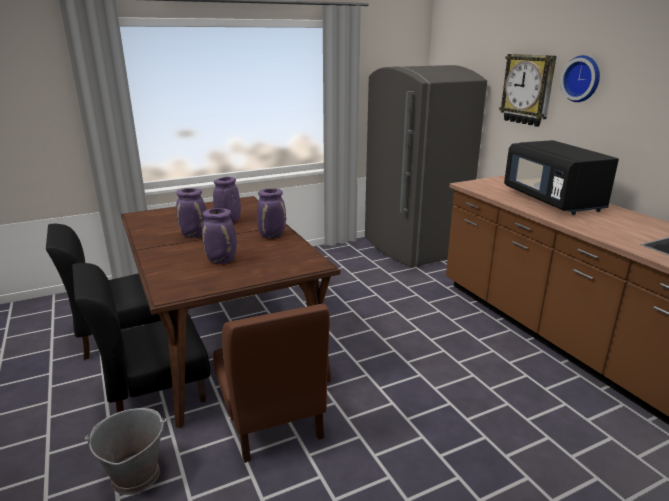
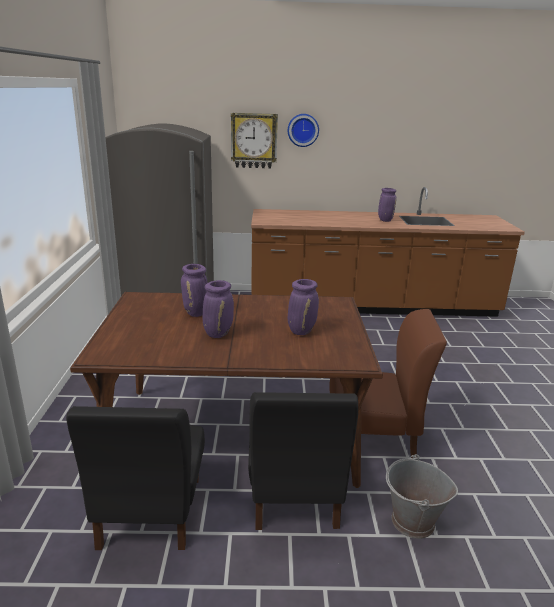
camera: 65 degrees left, 0 degrees up
(272, 235) = (260, 303): purple vase -> purple vase (384, 220)
(553, 201) = (323, 217): black microwave -> none

